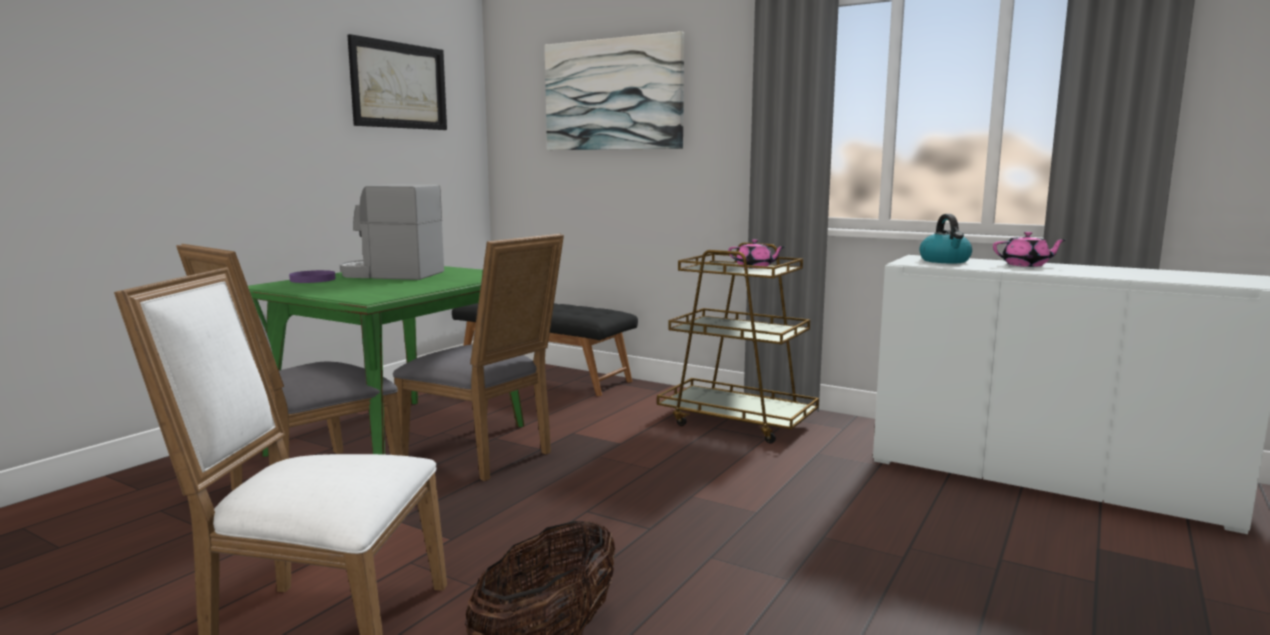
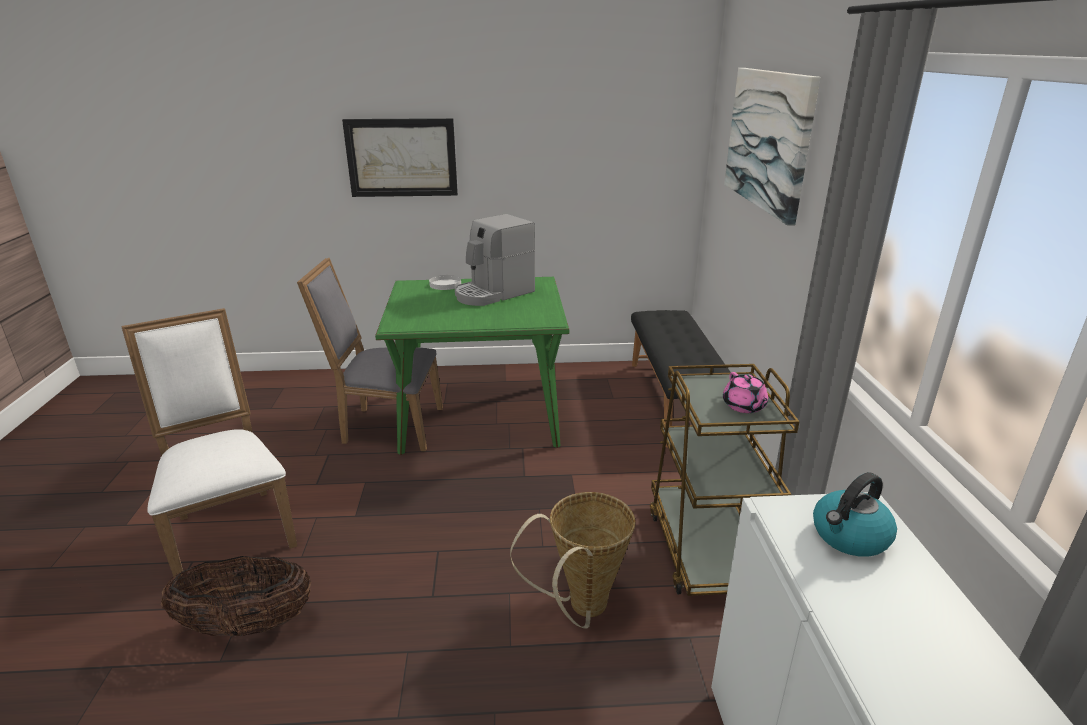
camera: 55 degrees right, 15 degrees up
(312, 279) = (445, 284): purple plate -> white plate
(390, 274) = (493, 293): coffee machine -> coffee machine turned 105 degrees counterclockwise
(399, 85) = (597, 112): picture -> picture (402, 157)
(484, 455) = (489, 460): grey chair -> none
(747, 476) = (581, 609): none -> basket
(1026, 265) = (924, 625): pink teapot -> none

